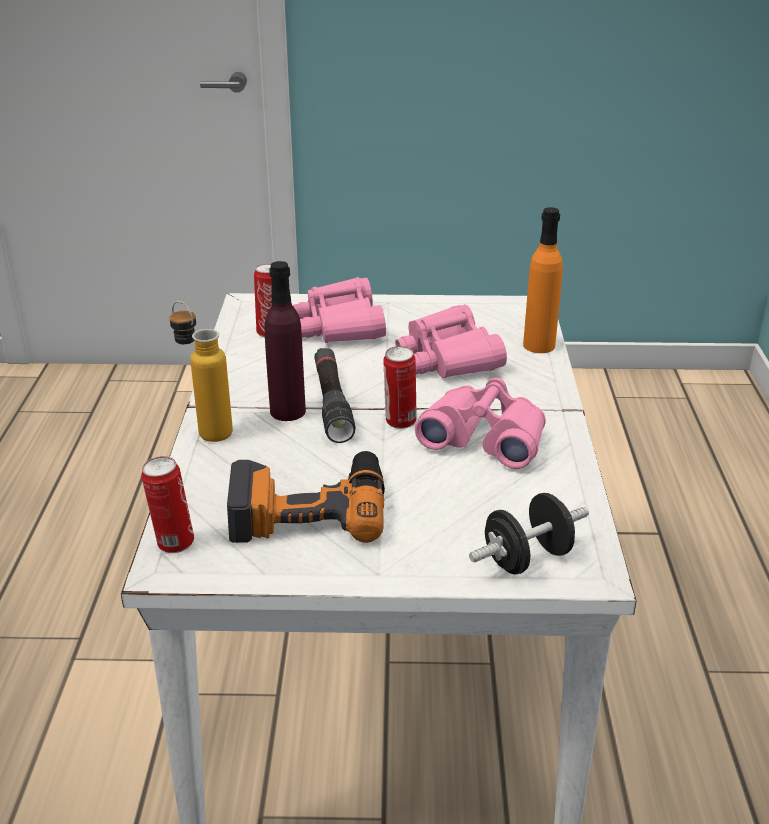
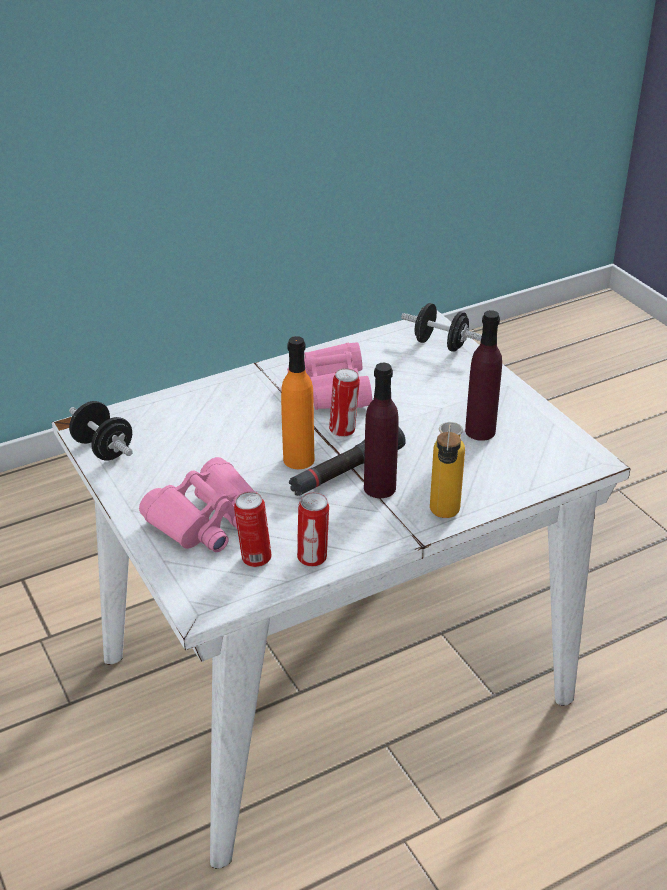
camera: 120 degrees left, 5 degrees up
(173, 543) = (572, 468): can -> can (313, 559)
(308, 507) = (480, 431): power drill -> purple bottle
(447, 358) = (223, 440): pink binoculars -> none
(486, 306) = (103, 449): none -> black dumbbell
(539, 345) = (165, 402): orange bottle -> orange bottle (298, 459)

